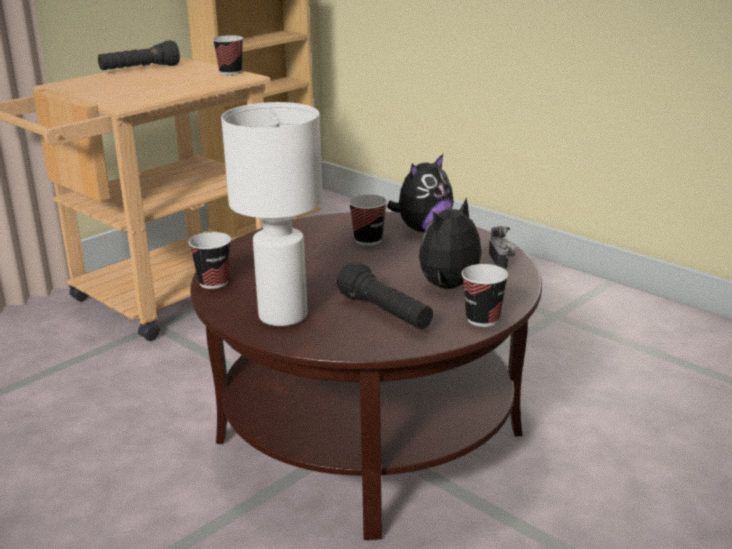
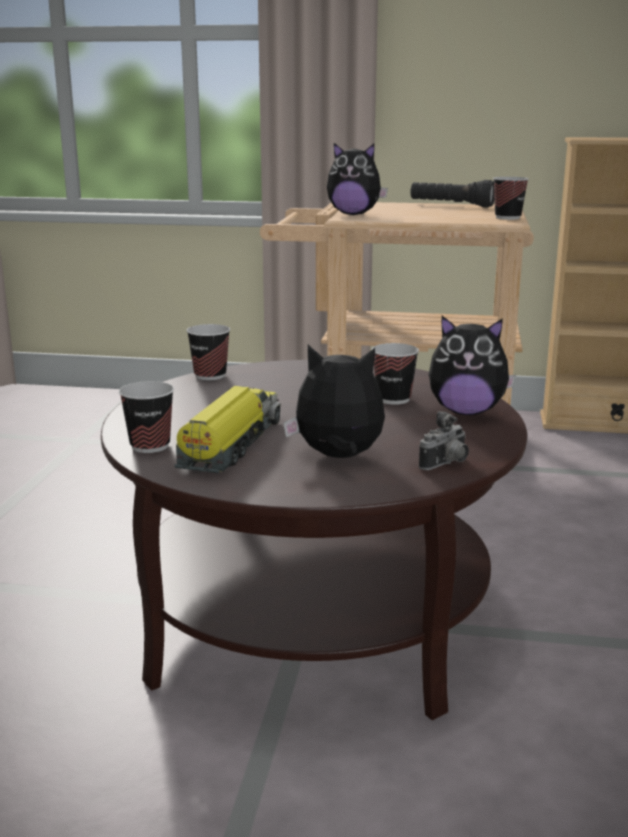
camera: 55 degrees right, 5 degrees down
(111, 98) = (354, 214): none -> plush toy
(284, 315) = (176, 412): white table lamp -> none
(385, 313) = (231, 445): black flashlight -> toy truck
(483, 319) = (276, 489): cup -> cup (150, 446)

